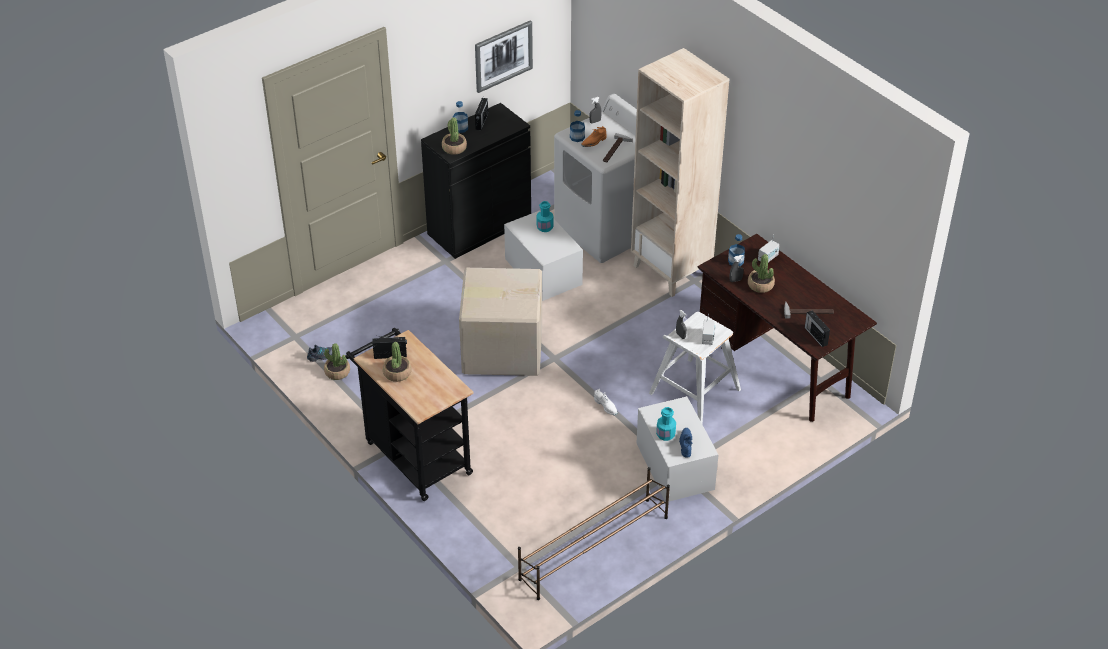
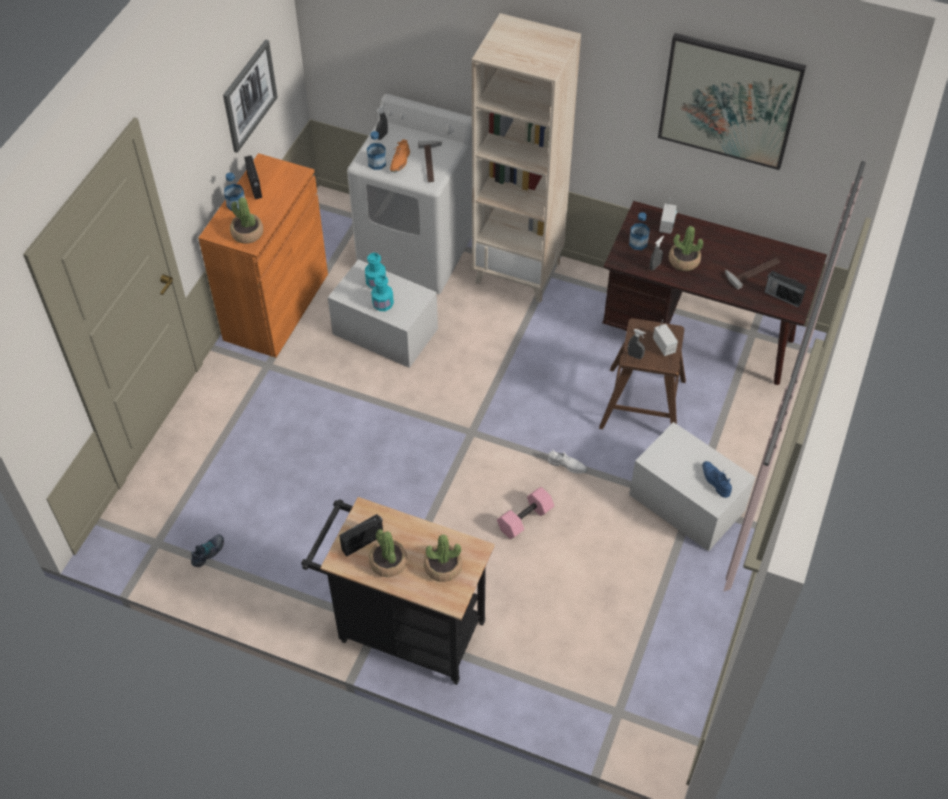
camera: 30 degrees left, 10 degrees up
(337, 372) = (240, 566): potted plant -> potted plant (443, 567)
(479, 227) = (276, 306): black cabinet -> orange cabinet
(501, 348) = (406, 447): cardboard box -> none
(548, 427) = (525, 520): none -> pink dumbbell
(593, 548) = (677, 646): brown shoe rack -> none
(665, 434) = (686, 479): turquoise bottle -> turquoise bottle (383, 304)
(694, 392) = (642, 405): white stool -> brown stool
(817, 163) = (729, 101): none -> picture

